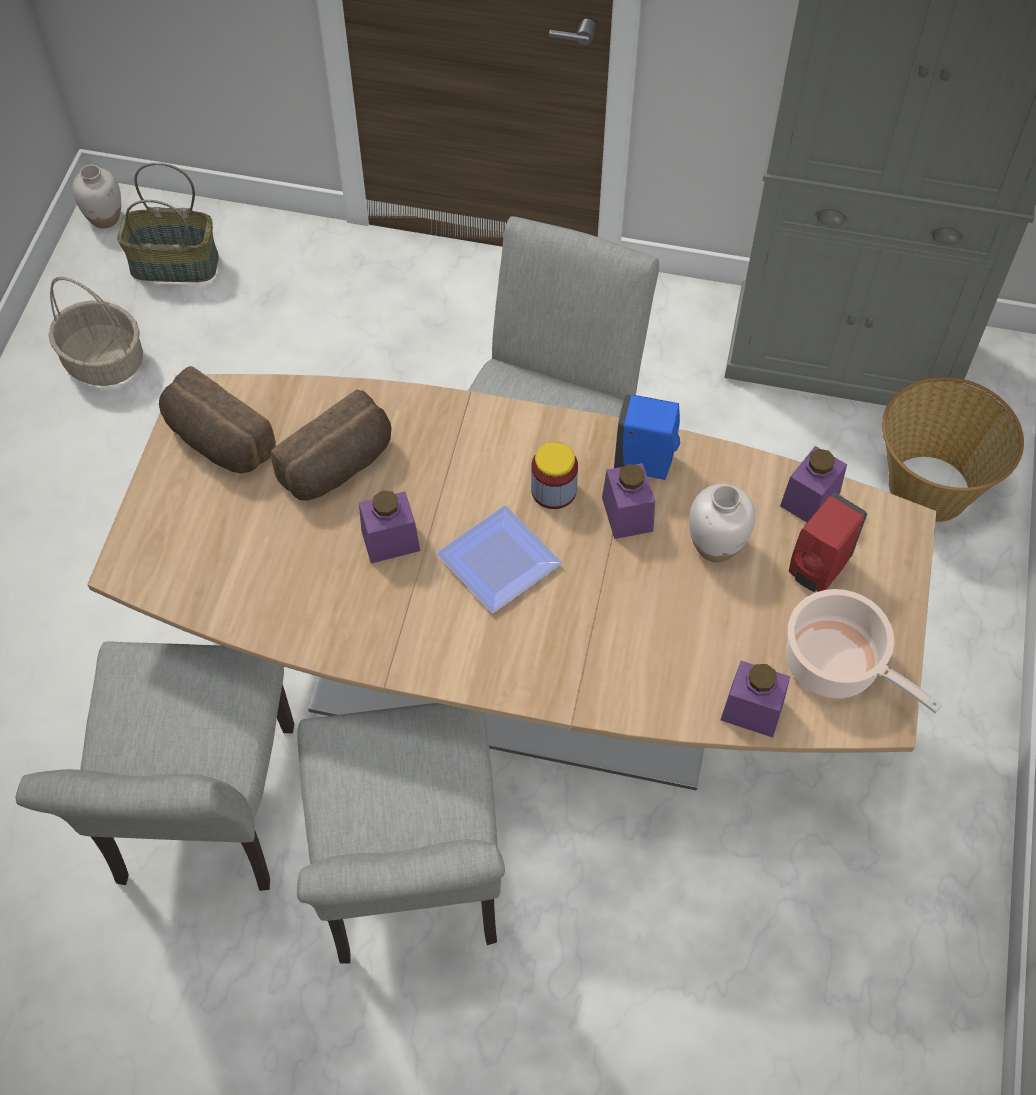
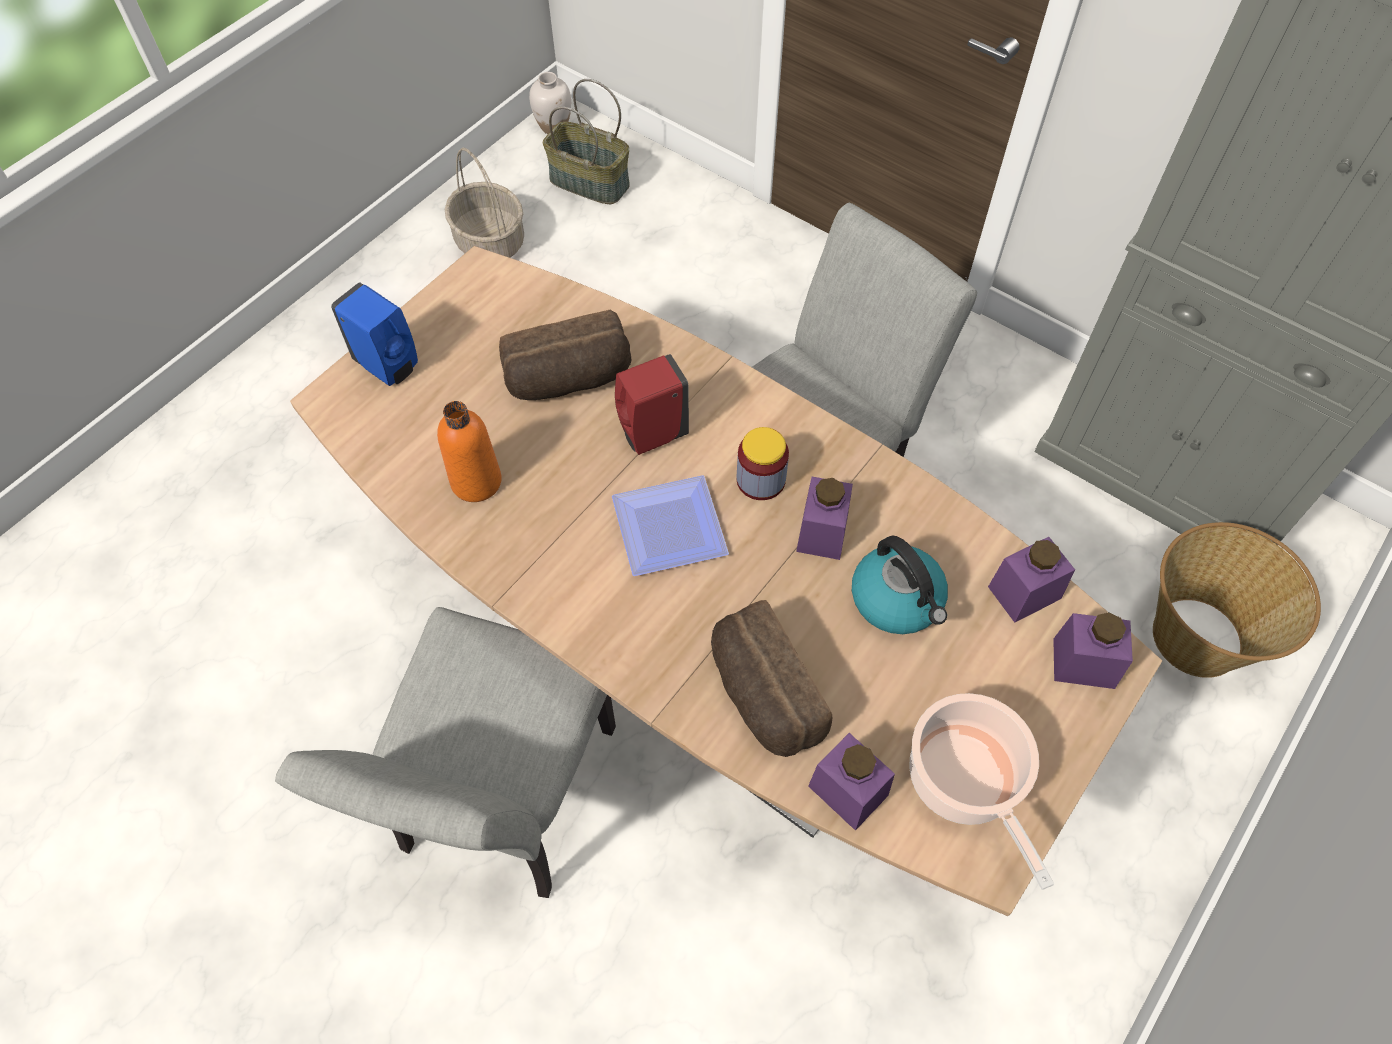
camera: 25 degrees right, 0 degrees up
(202, 820) = (356, 663): grey chair -> none
(217, 442) = (474, 317): bread -> bread (761, 695)
(307, 588) = (476, 481): none -> orange bottle
(390, 540) = (578, 467): purple jar -> purple jar (1083, 663)
(646, 463) = (868, 489): blue soap dispenser -> blue soap dispenser (389, 366)
(715, 545) = (898, 600): white vase -> kettle
(817, 570) = (995, 670): red soap dispenser -> red soap dispenser (651, 435)

